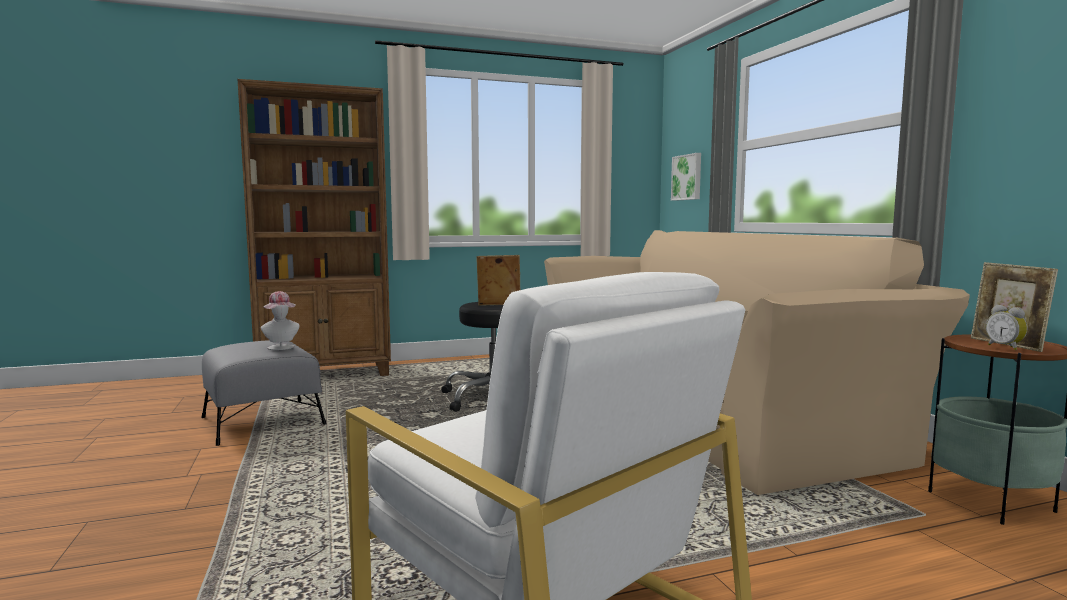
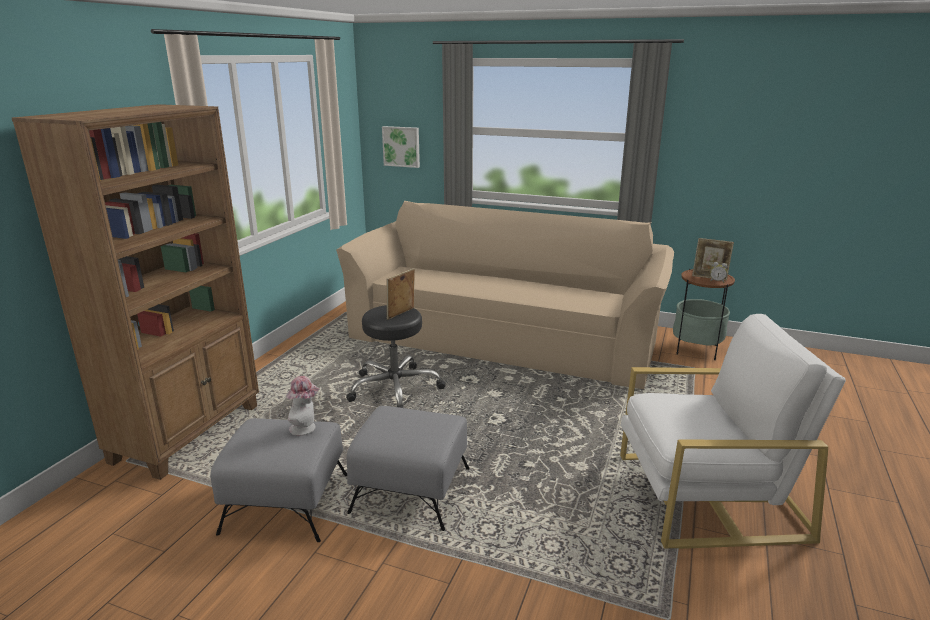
camera: 50 degrees left, 15 degrees up
(328, 451) = (412, 490): none -> grey ottoman

